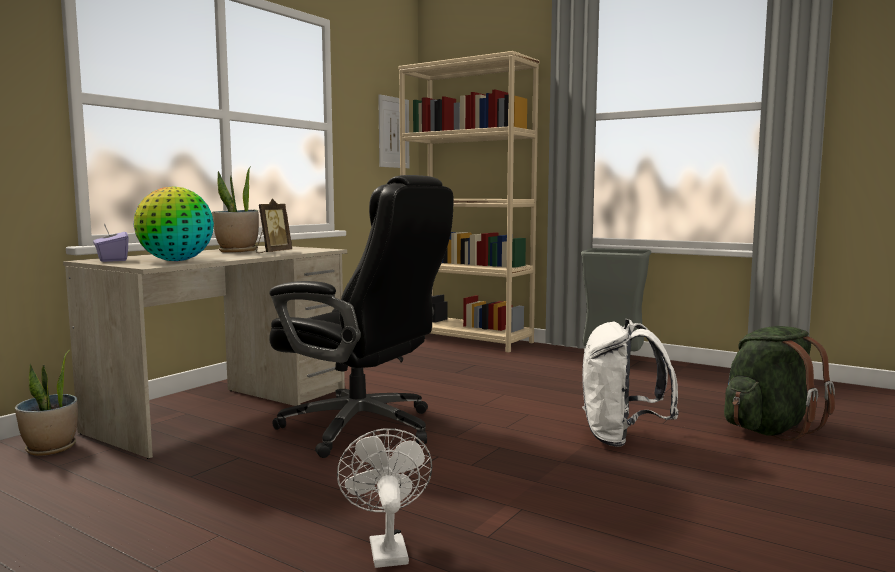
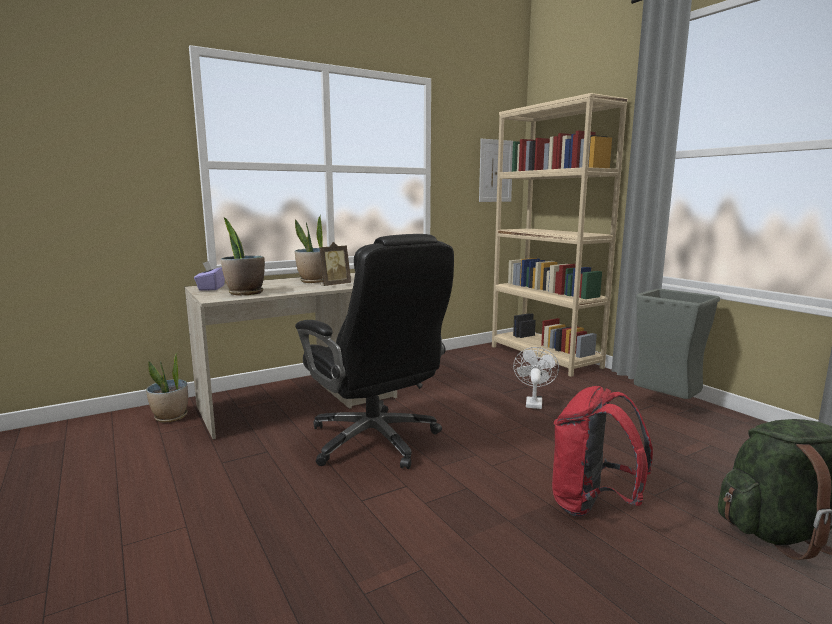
camera: 25 degrees right, 5 degrees up
(177, 261) = (245, 293): globe -> potted plant
(386, 548) = (277, 579): white fan -> white fan (533, 402)
(621, 438) = (592, 505): white backpack -> red backpack

